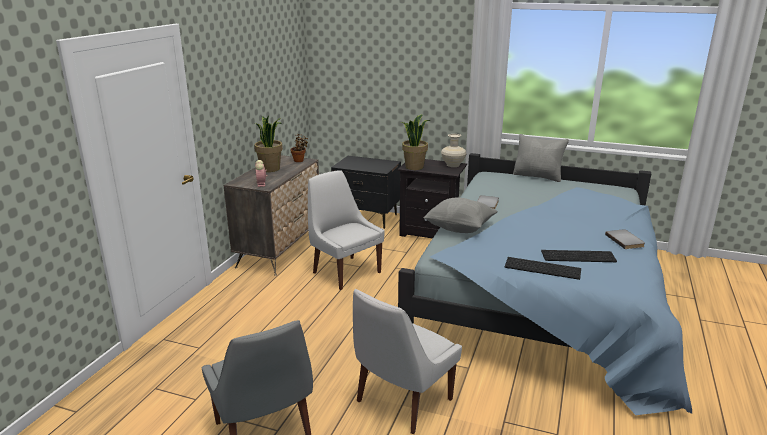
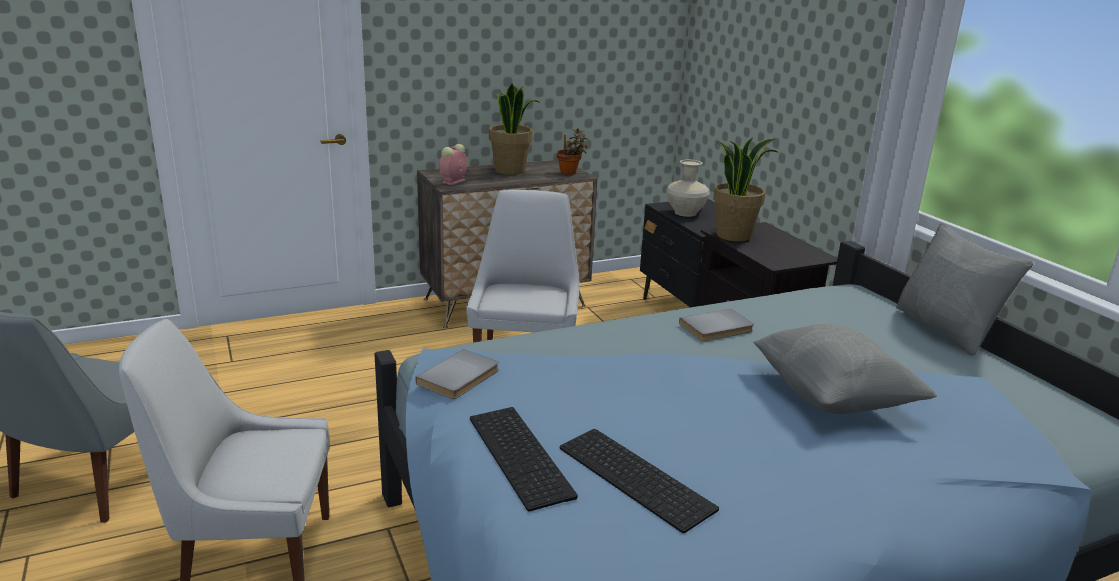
camera: 45 degrees right, 0 degrees up
(452, 165) = (808, 254): beige vase -> beige vase (685, 213)
(459, 228) = (577, 339): grey pillow -> grey pillow (832, 398)
(625, 240) = (815, 512): grey book -> grey book (461, 377)

